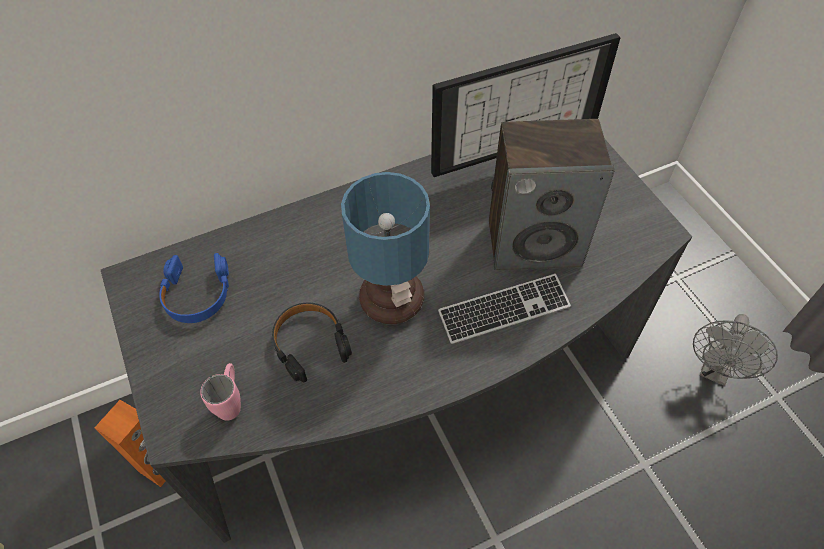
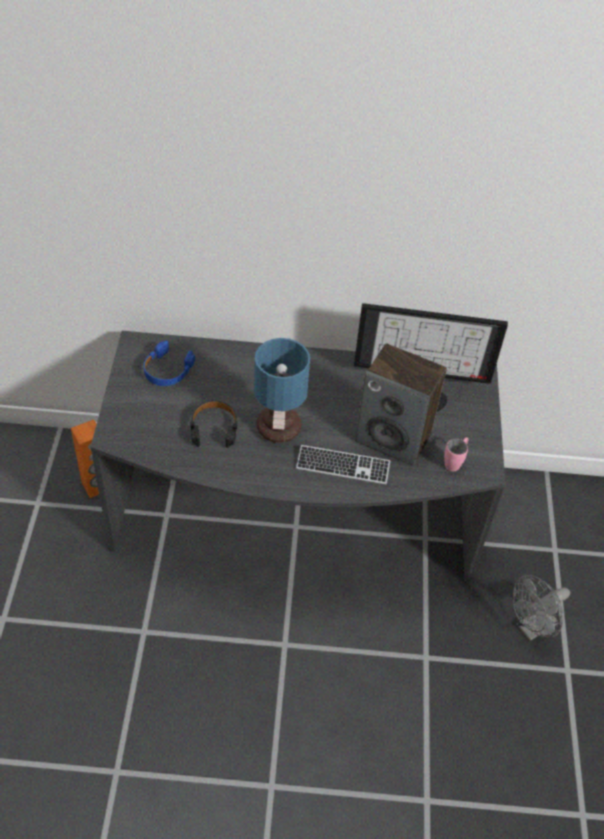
camera: 25 degrees right, 5 degrees down
(231, 402) = (151, 437): pink mug -> pink mug (455, 462)

